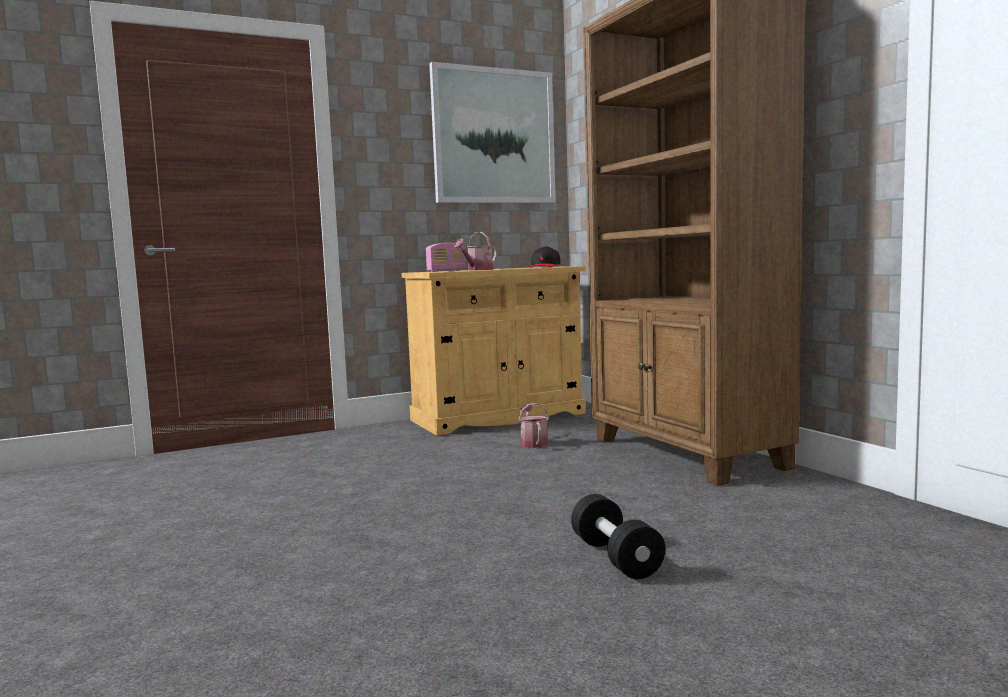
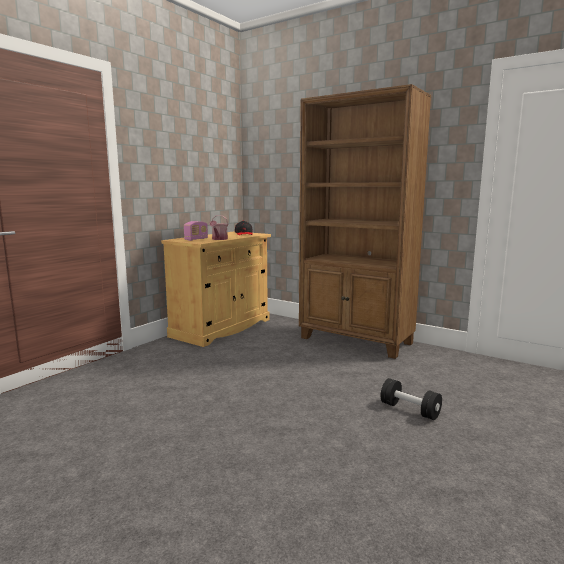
camera: 30 degrees left, 5 degrees up
(494, 136) = (207, 148): picture -> none
(533, 442) = (269, 344): watering can -> none

